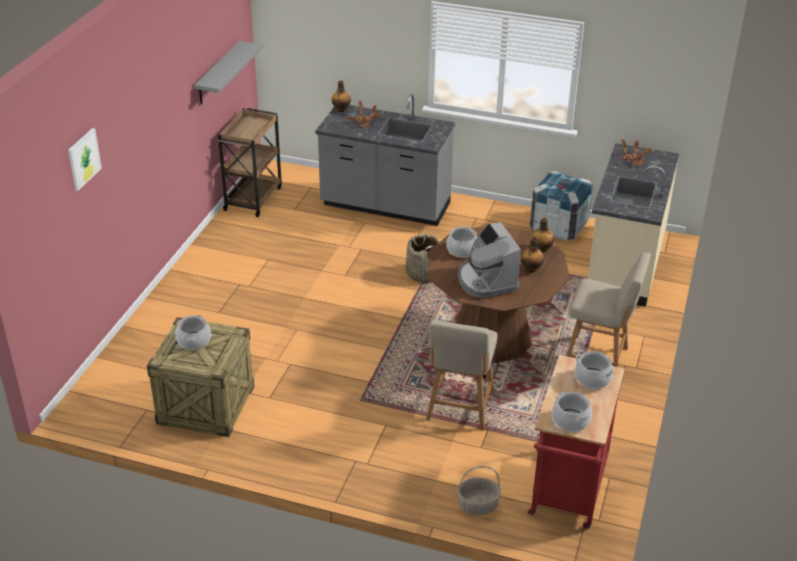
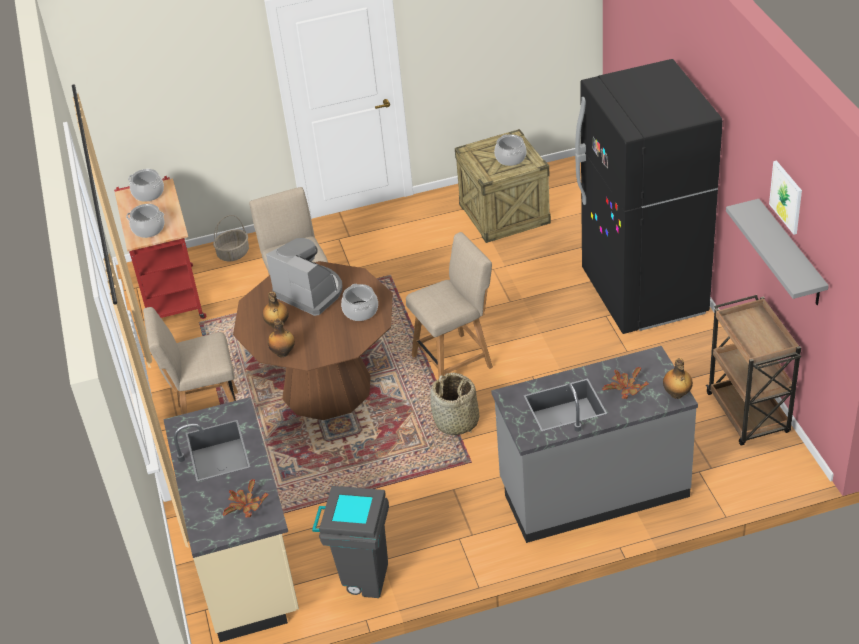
camera: 150 degrees right, 5 degrees up
(84, 159) = (654, 39): picture -> picture (786, 197)
(204, 286) = (644, 293): none -> black fridge
(382, 310) = (455, 360): none -> beige chair
(558, 226) = (361, 579): crate -> grey trash can

